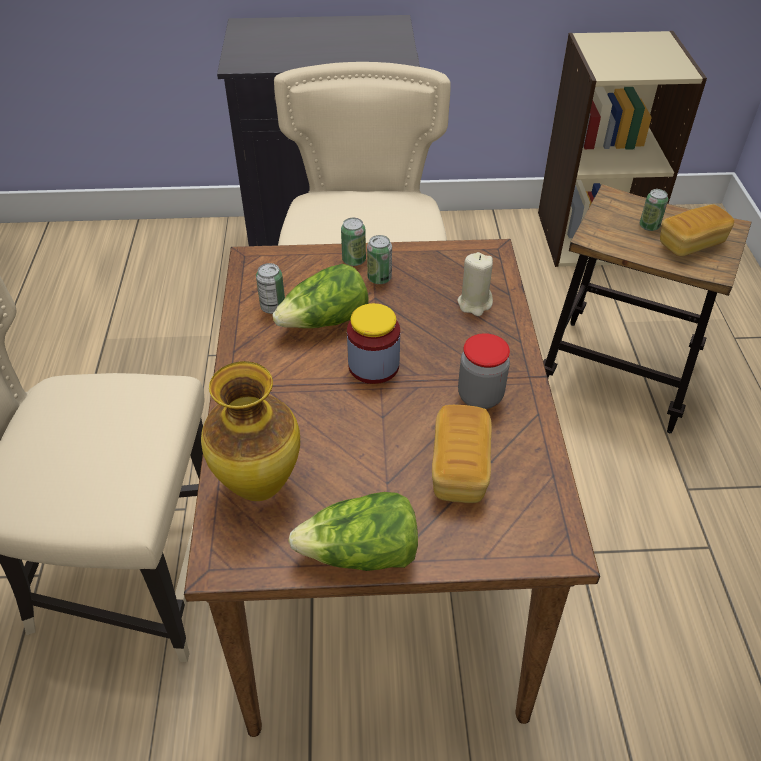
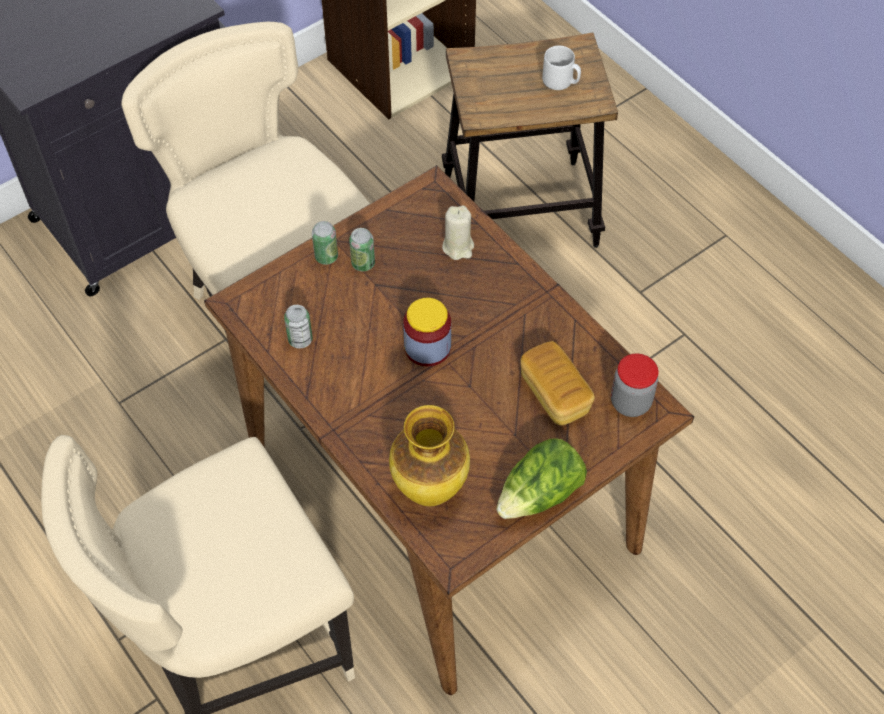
camera: 35 degrees left, 10 degrees up
(325, 321) = (355, 329): lettuce -> none
(480, 396) = (525, 328): jar -> jar (630, 402)
(649, 226) = (515, 78): can -> none
(691, 243) = (561, 81): bread -> grey mug

